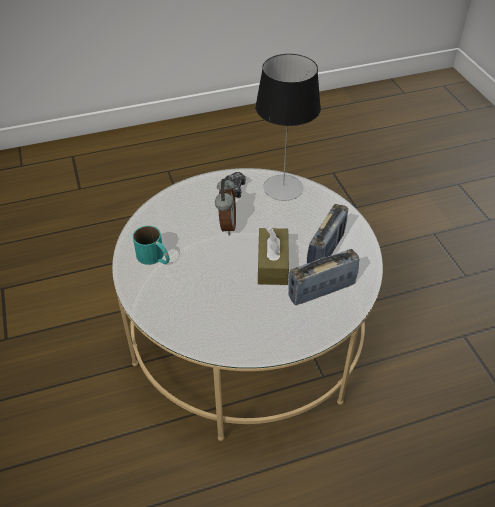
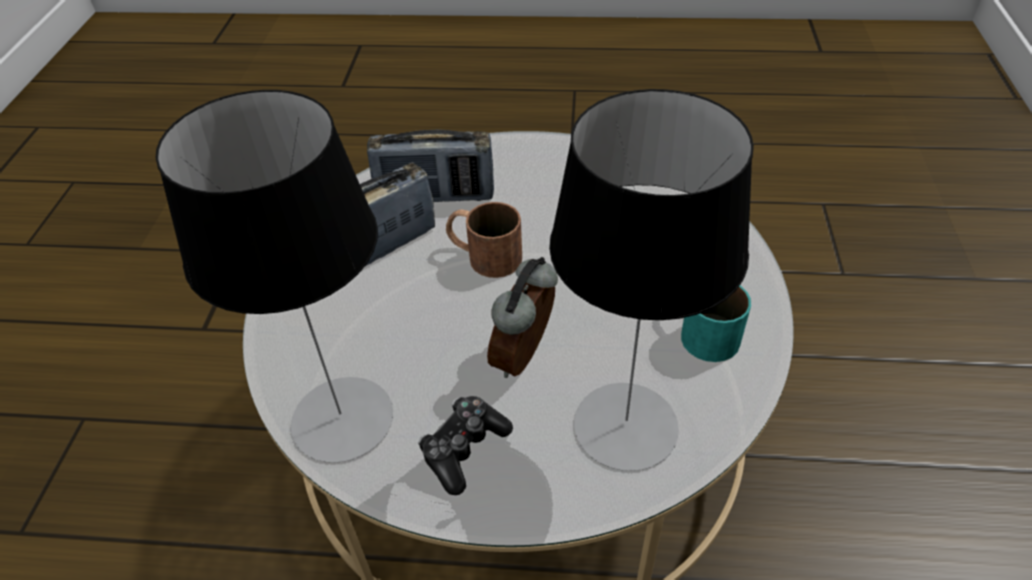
camera: 155 degrees left, 0 degrees up
(176, 213) = (626, 425): none -> table lamp
(272, 264) = (483, 255): brown tissue box -> brown mug

